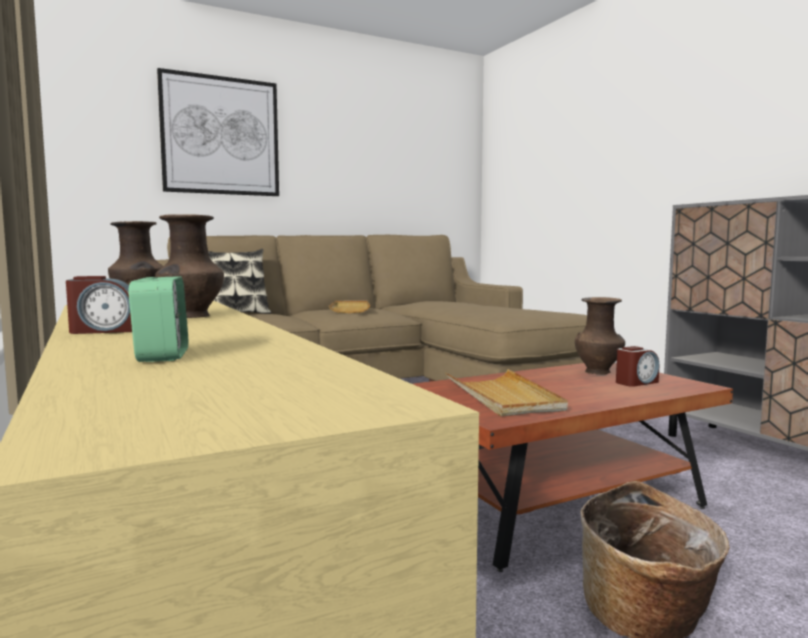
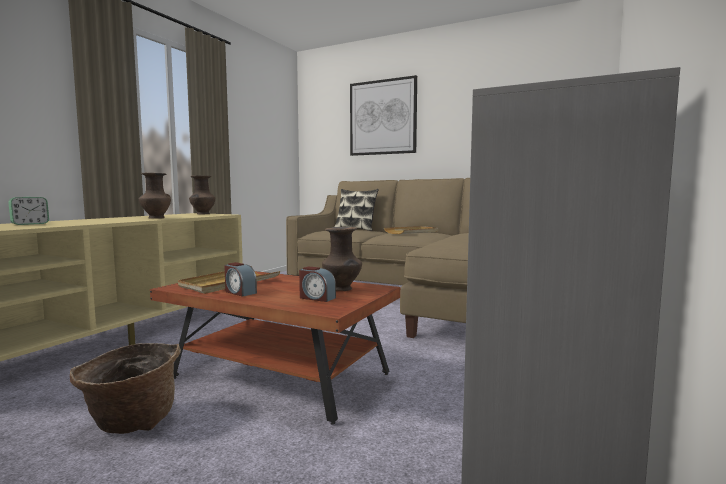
camera: 55 degrees right, 0 degrees up
(104, 331) = (100, 219): alarm clock -> alarm clock (240, 292)

